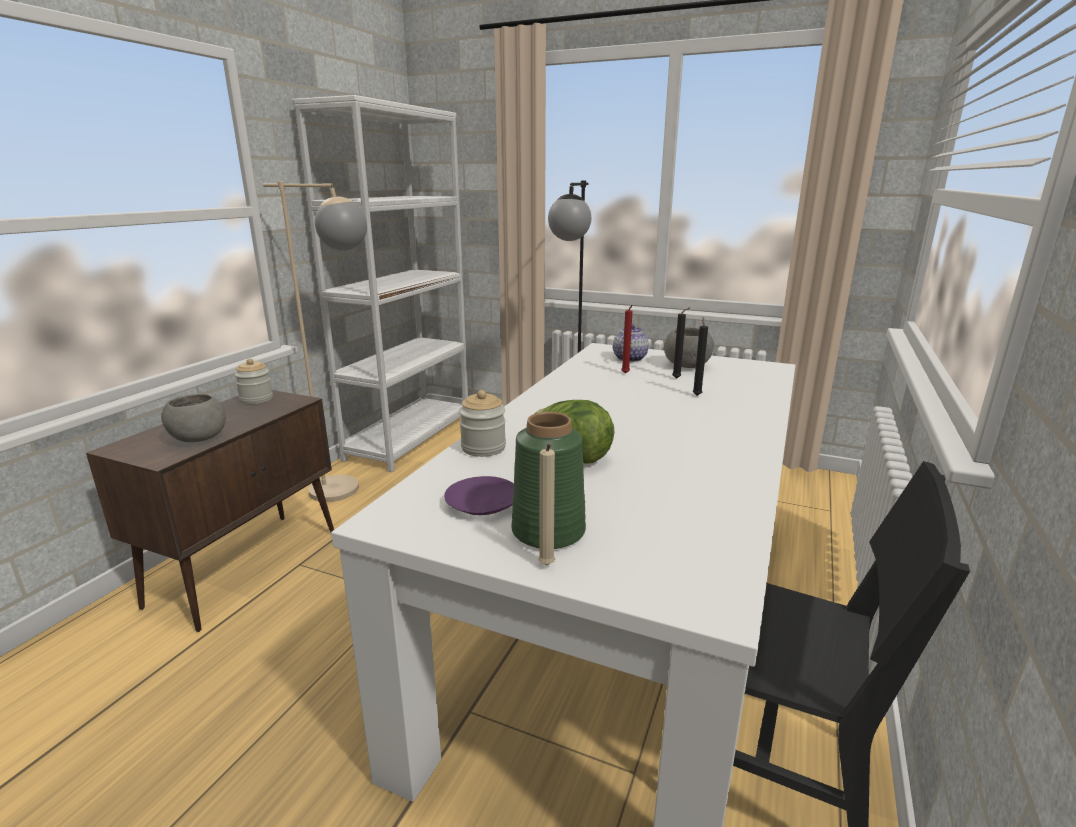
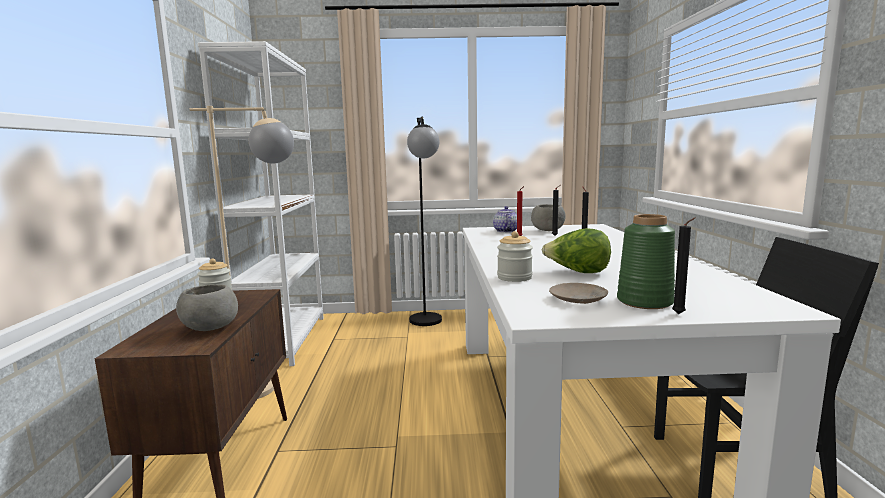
camera: 25 degrees left, 10 degrees down
(483, 504) = (578, 299): purple plate -> beige plate
(546, 567) = (680, 314): beige candle -> black candle

